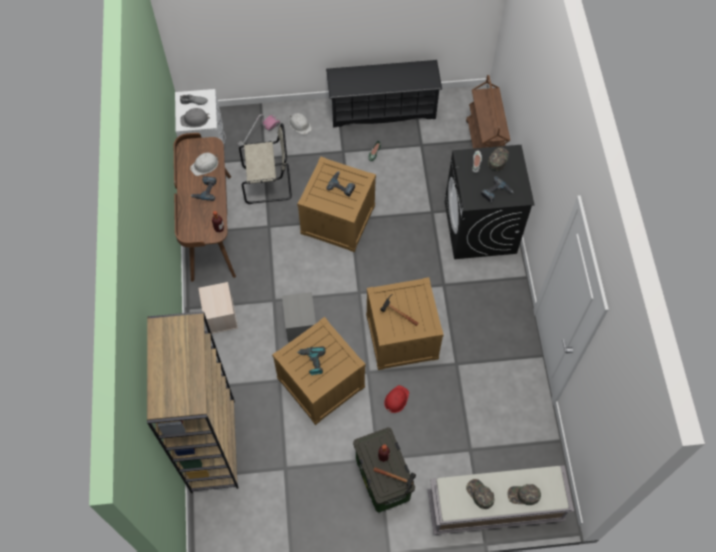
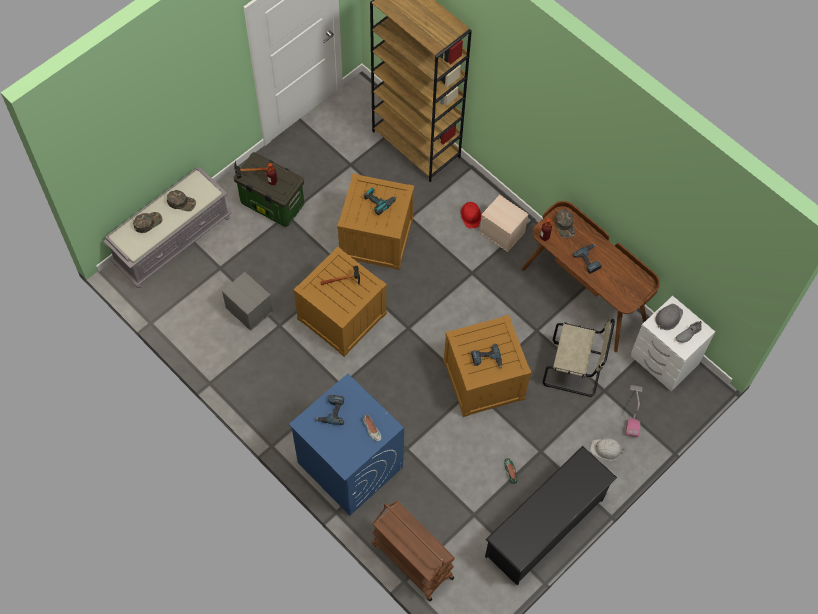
camera: 140 degrees right, 0 degrees up
(205, 165) = (612, 280): white hard hat -> none
(269, 183) = (575, 370): beige chair -> beige chair turned 120 degrees counterclockwise
(301, 325) = (431, 269): grey storage box -> grey storage box (248, 309)
(396, 399) = (306, 265): red hard hat -> red hard hat (471, 215)
(480, 228) = (349, 464): black washing machine -> blue washing machine
(497, 159) = (354, 447): green cap -> green cap (565, 225)

